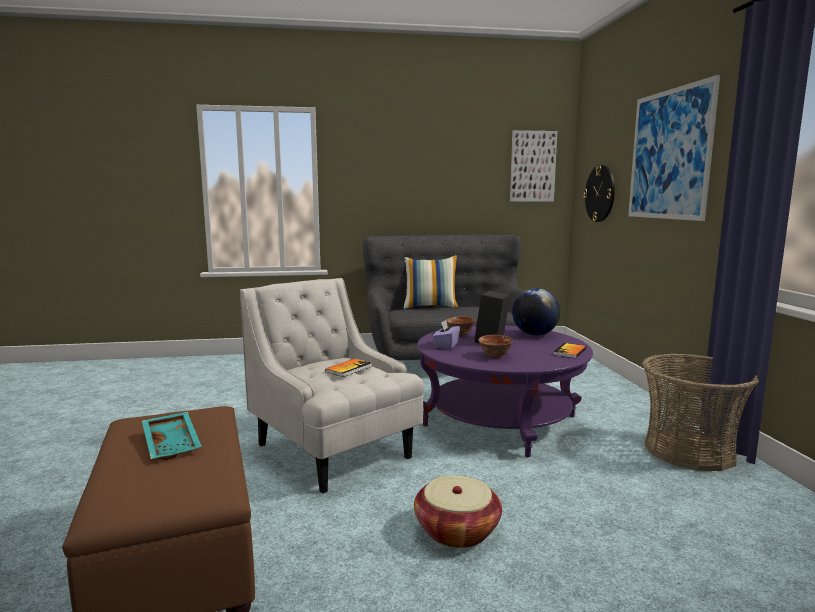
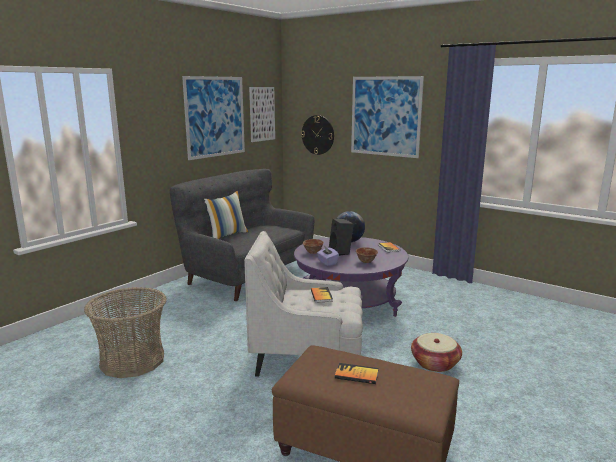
camera: 45 degrees left, 5 degrees up
(173, 444) = (356, 375): turquoise tray -> book
(452, 165) = (215, 117): none -> picture
(689, 451) = (442, 286): basket -> basket (132, 360)

